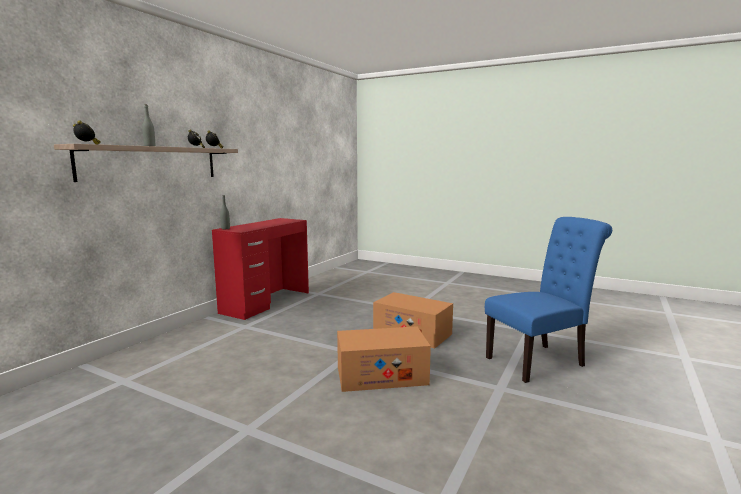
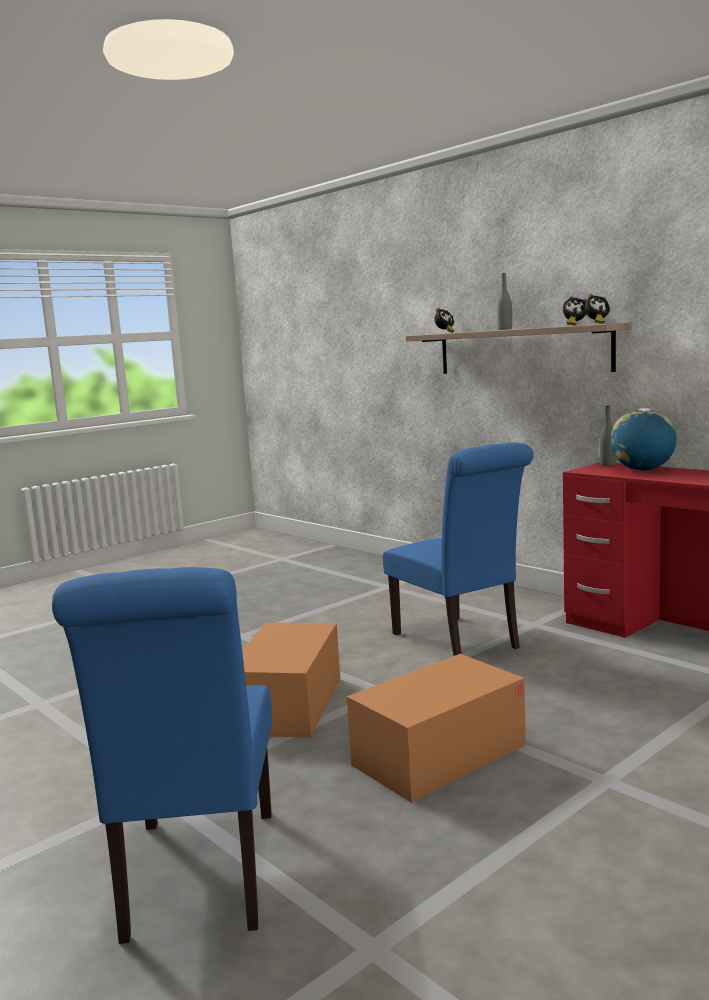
camera: 110 degrees right, 0 degrees up
(249, 226) = (642, 470): none -> globe
(274, 341) = (460, 642): none -> blue chair

